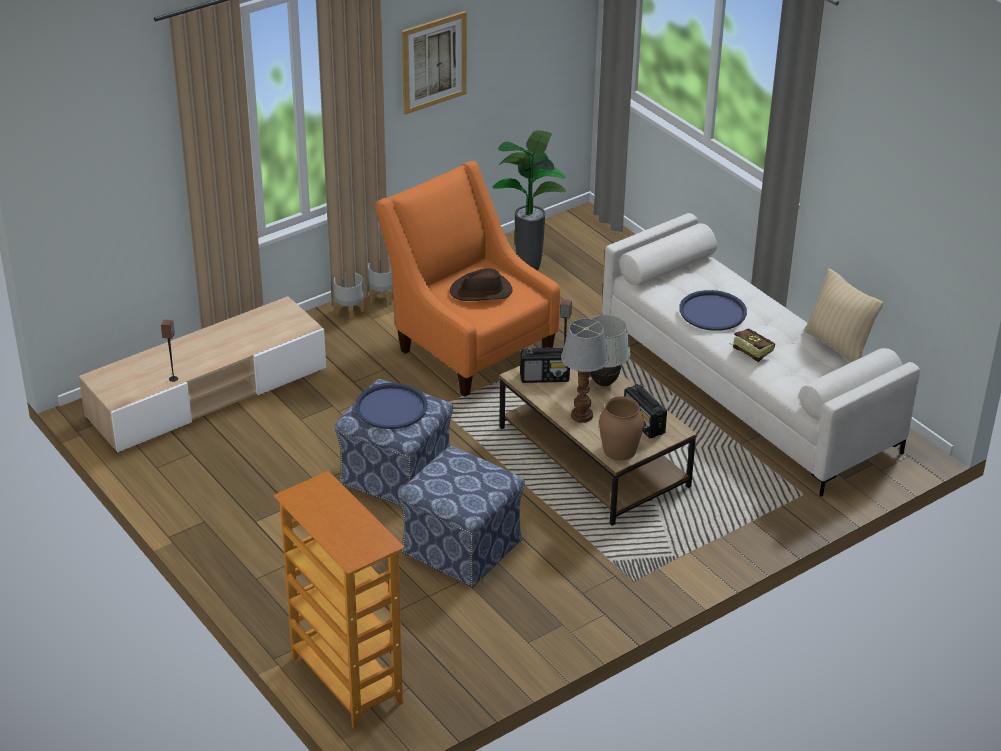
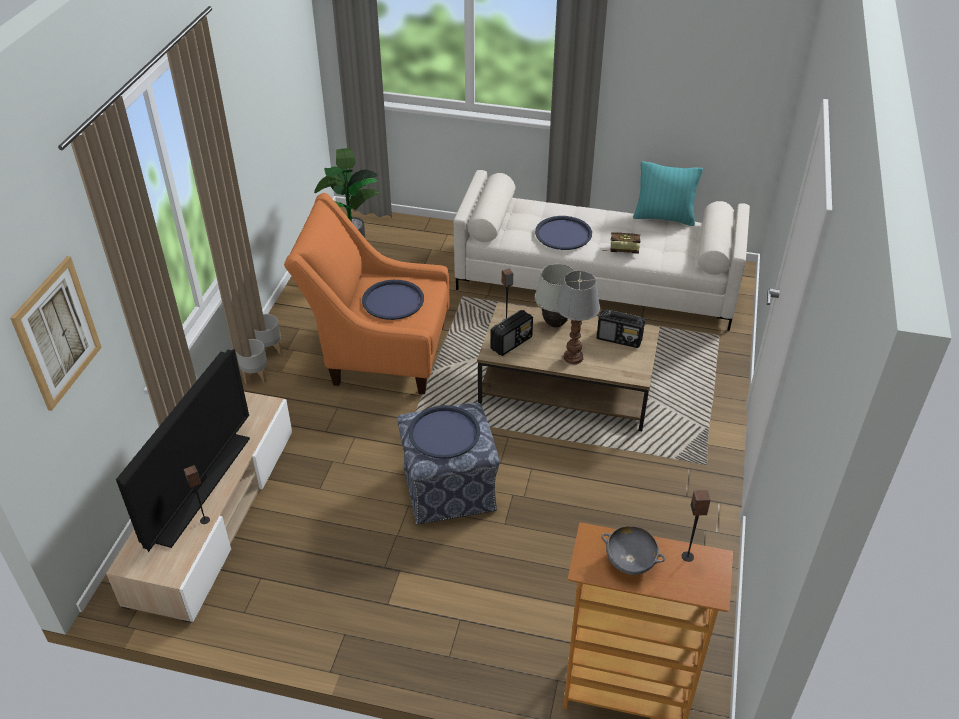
camera: 40 degrees left, 5 degrees up
(195, 356) = (200, 487): none -> television
(327, 510) = (630, 561): none -> grey bowl
(369, 531) = (688, 556): none -> speaker
(434, 62) = (244, 118): picture -> picture (57, 333)
(460, 546) = (565, 516): ottoman -> none
(481, 291) = (393, 300): brown hat -> blue tray
(619, 449) = (630, 368): brown vase -> none
(838, 345) = (664, 217): beige pillow -> turquoise pillow

